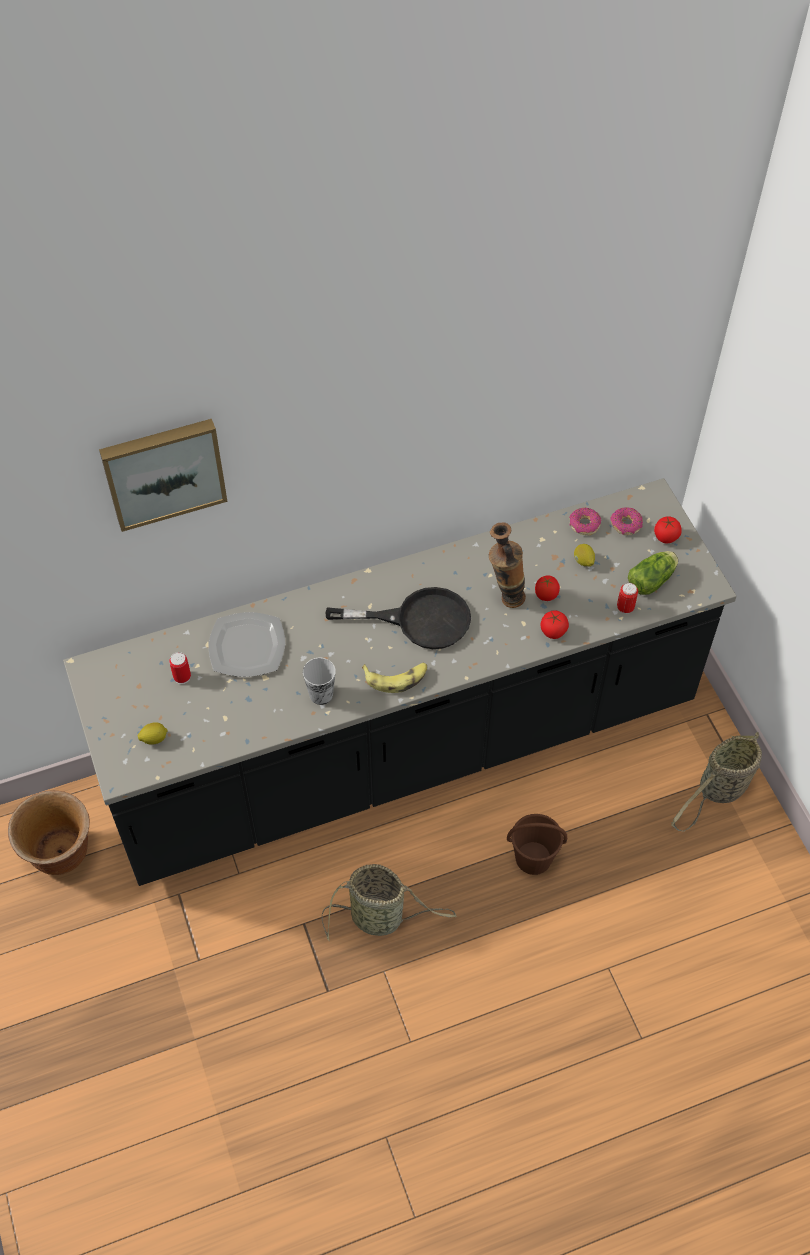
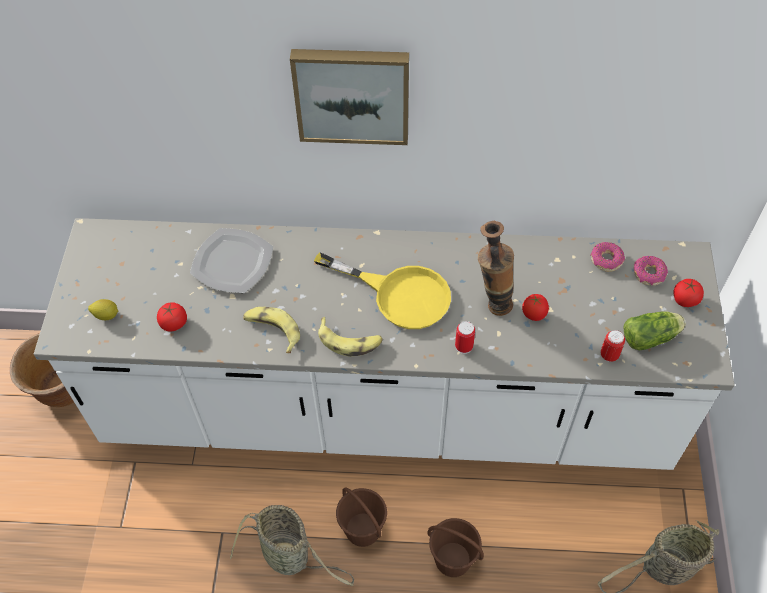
camera: 25 degrees right, 0 degrees up
(163, 471) = (161, 54): picture -> picture (352, 94)
(182, 677) = (162, 269): can -> can (464, 346)
(321, 694) = (272, 330): cup -> banana
(405, 749) = (386, 412): black counter -> white counter
(419, 620) = (399, 294): black frying pan -> yellow frying pan
(438, 866) = (363, 530): none -> brown bucket
(553, 631) = (524, 352): tomato -> tomato (174, 323)
(583, 561) = (588, 295): lemon -> none

